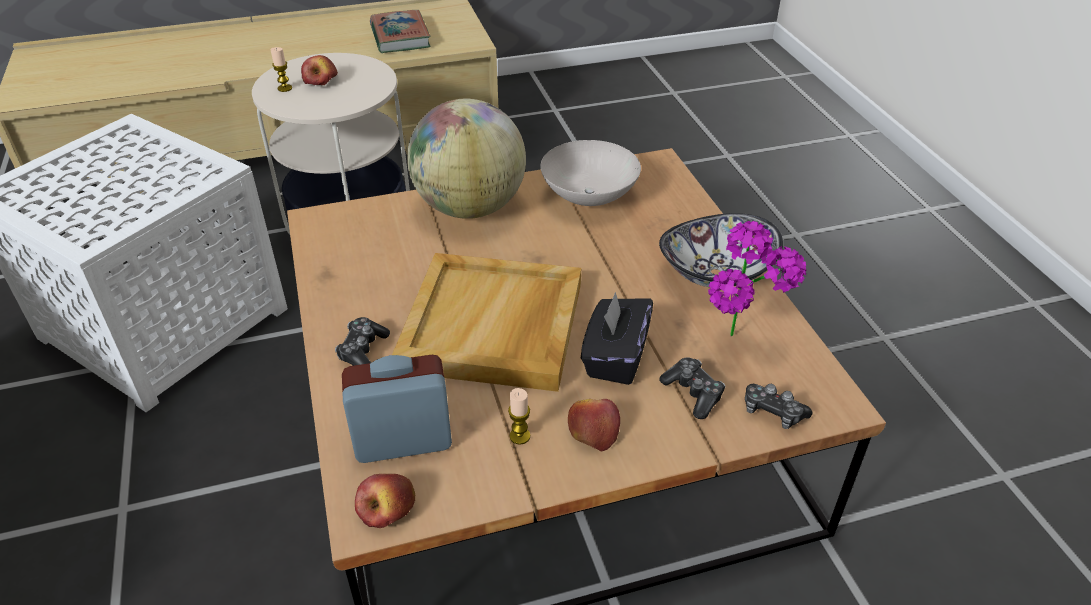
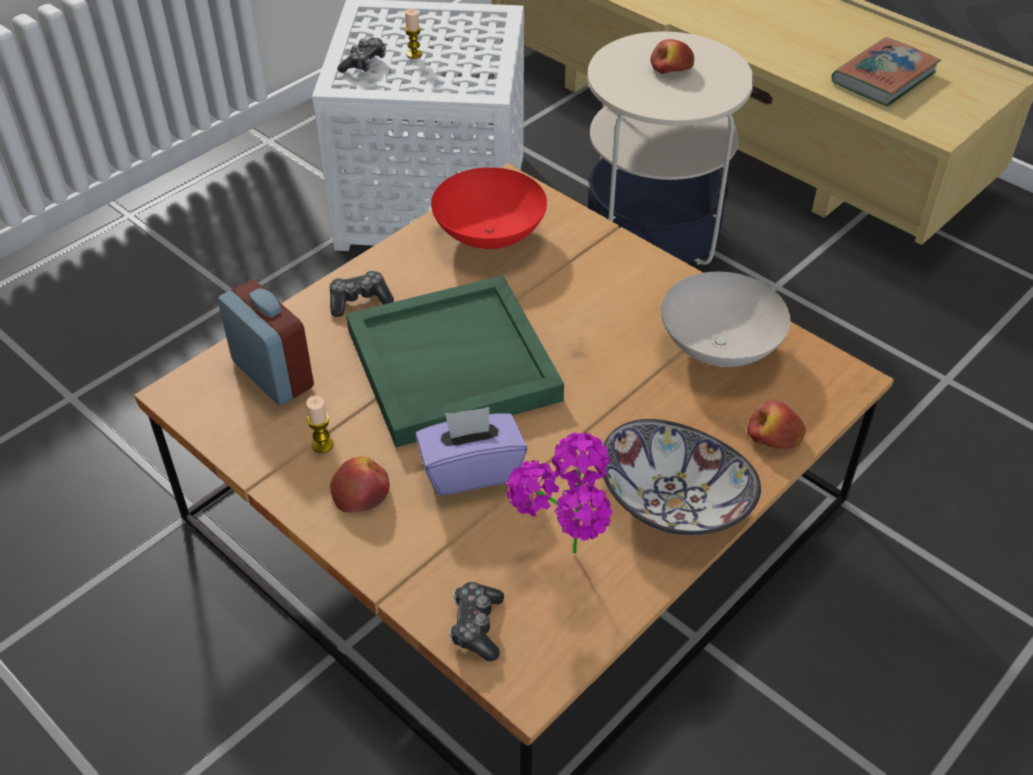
camera: 60 degrees right, 5 degrees up
(285, 88) = (635, 56): candle -> candle (414, 54)
(365, 250) = (491, 236): none -> red bowl
(387, 508) = (197, 399): apple -> apple (774, 437)
(470, 207) = (617, 270): globe -> none
(494, 326) = (451, 366): beige tray -> green tray
(615, 357) = (471, 470): black tissue box -> purple tissue box
(693, 393) = (461, 550): game controller -> game controller (364, 63)

